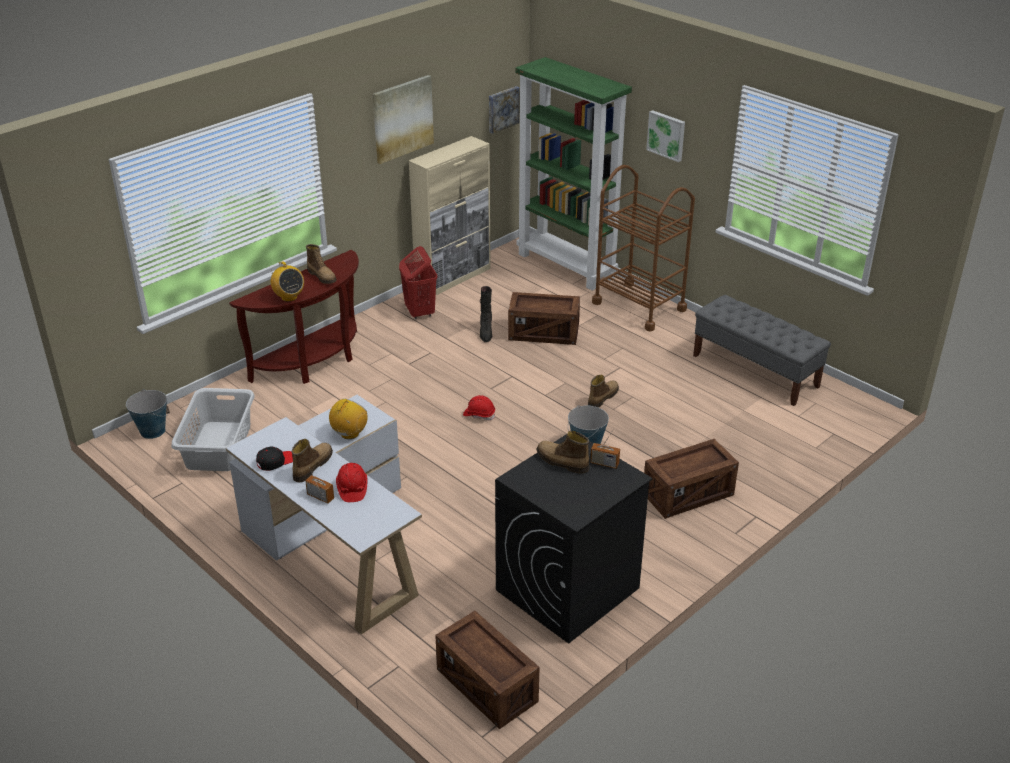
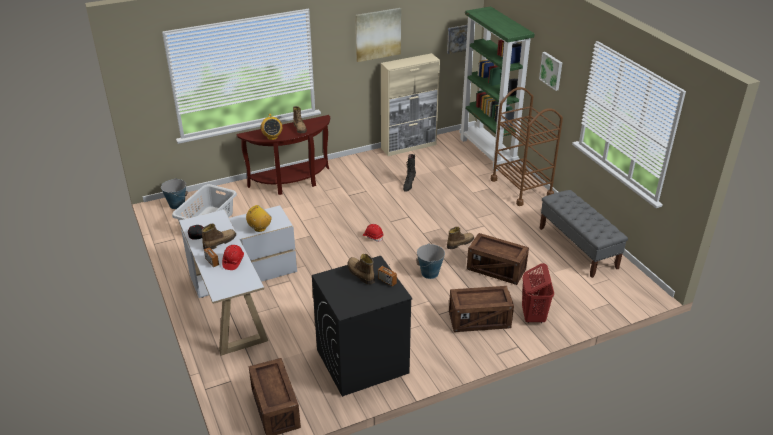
camera: 20 degrees right, 0 degrees up
(419, 312) = (374, 164): red laundry basket -> red laundry basket (533, 316)
(543, 333) = (446, 193): crate -> crate (496, 269)

